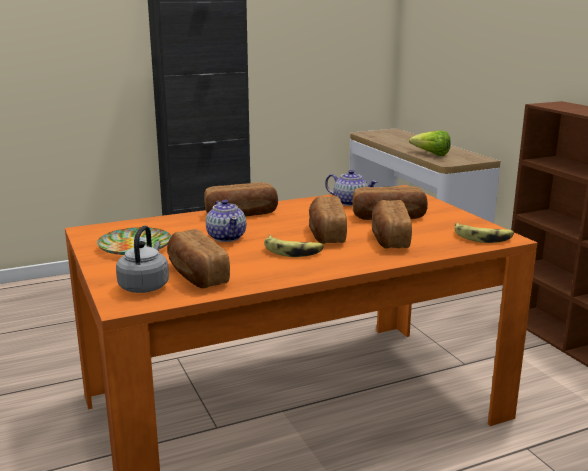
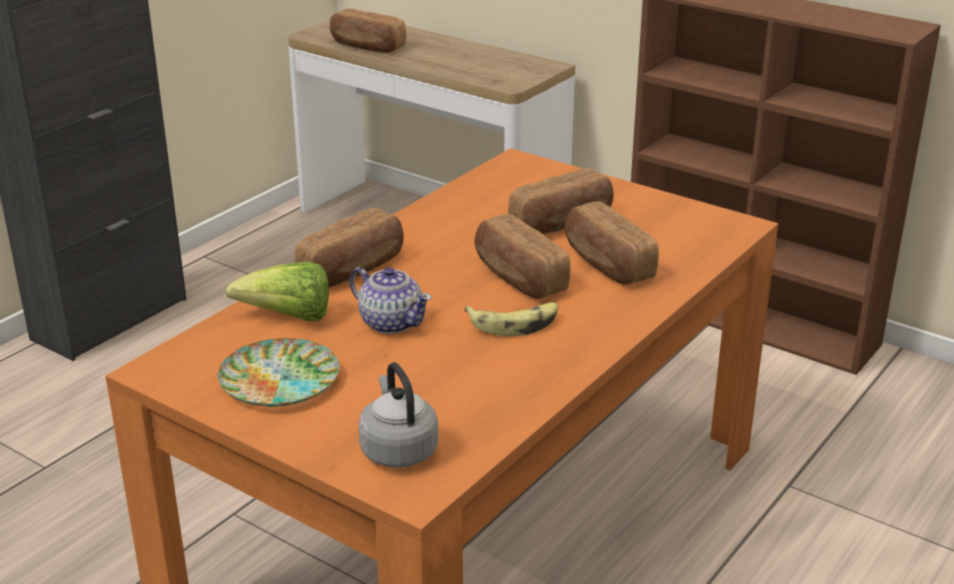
camera: 30 degrees left, 10 degrees up
(196, 275) = (441, 407): bread -> bread (367, 46)
(350, 202) = (478, 204): teapot -> none
(431, 154) = (470, 69): lettuce -> lettuce (288, 317)
(483, 238) = (713, 232): banana -> none

